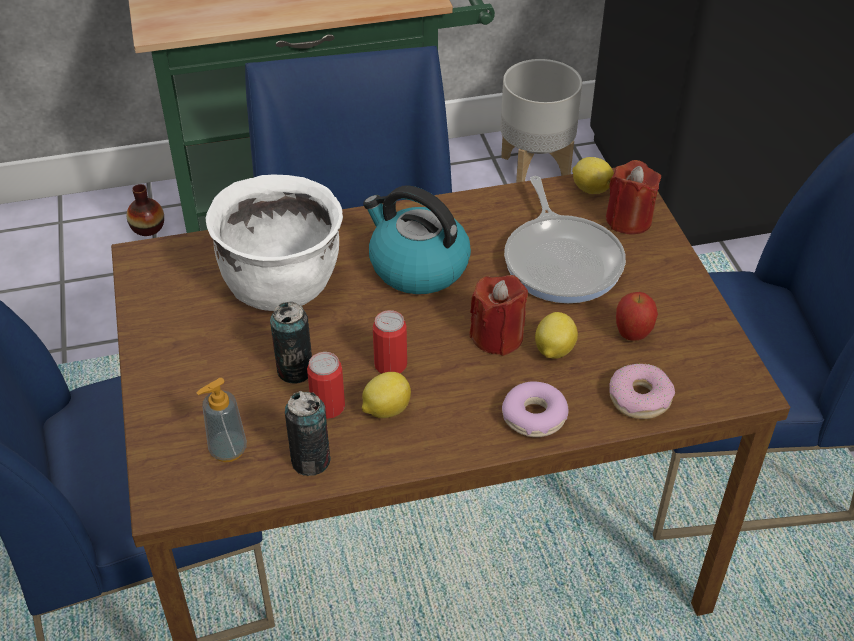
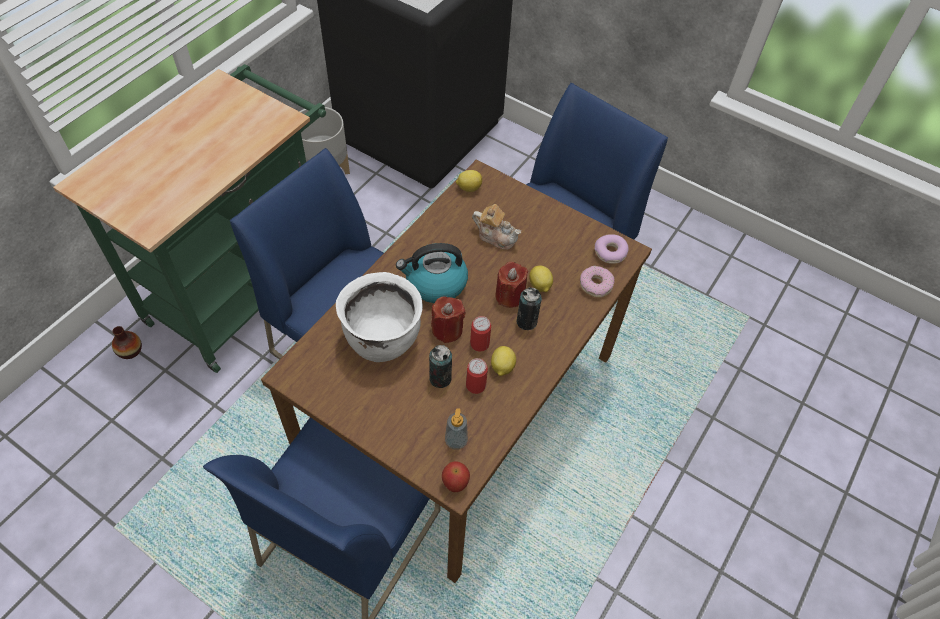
camera: 45 degrees left, 10 degrees up
(311, 461) = (498, 417): can -> can (526, 321)
(534, 417) = (565, 324): donut -> donut (610, 253)
(562, 260) = (496, 236): frying pan -> teapot
(628, 220) = (502, 195): red candle -> red candle (447, 329)
(632, 335) = (563, 255): apple -> apple (455, 484)

